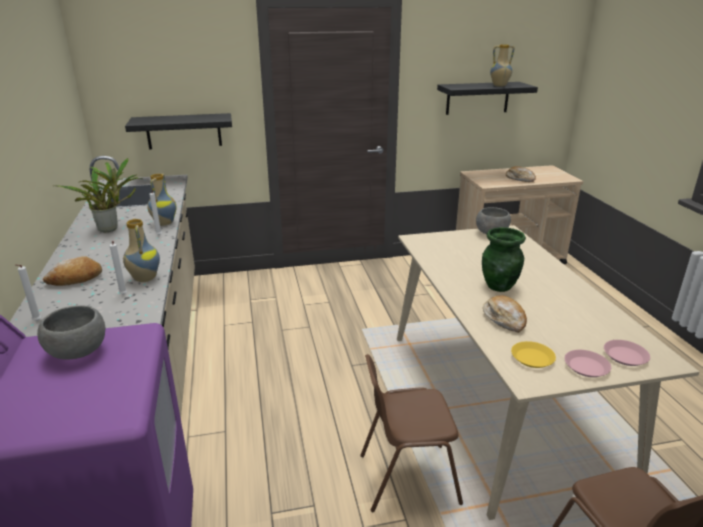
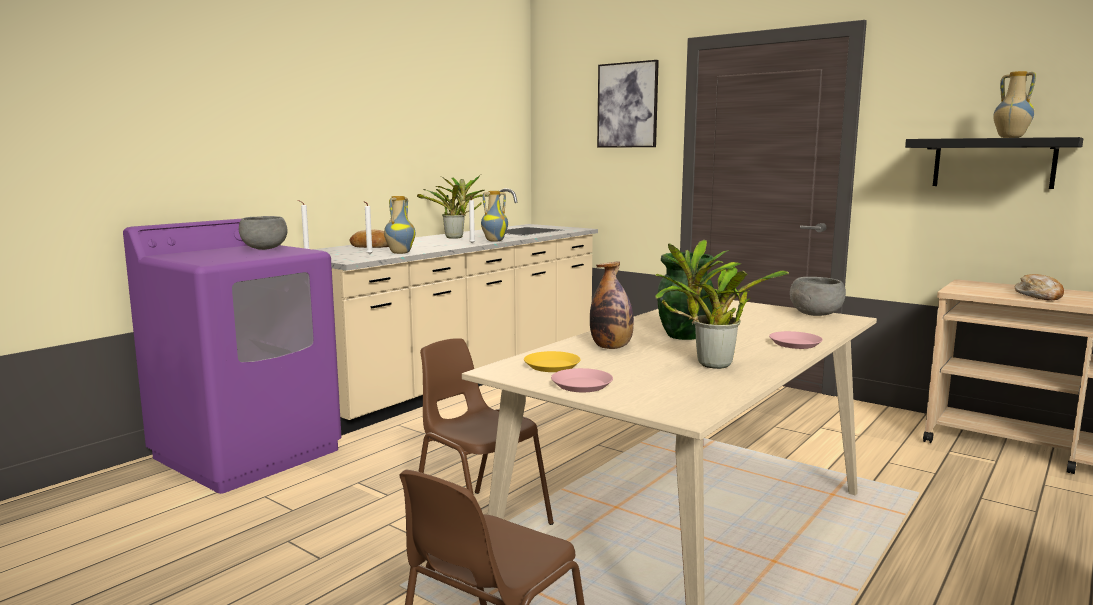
camera: 50 degrees right, 15 degrees down
(184, 131) = (605, 183): black shelf -> none
(199, 56) = (627, 105): none -> picture
(504, 319) = (611, 347): bread -> bottle
(572, 310) = (709, 365): none -> potted plant
(625, 356) = (649, 396): pink plate -> pink plate (795, 344)

